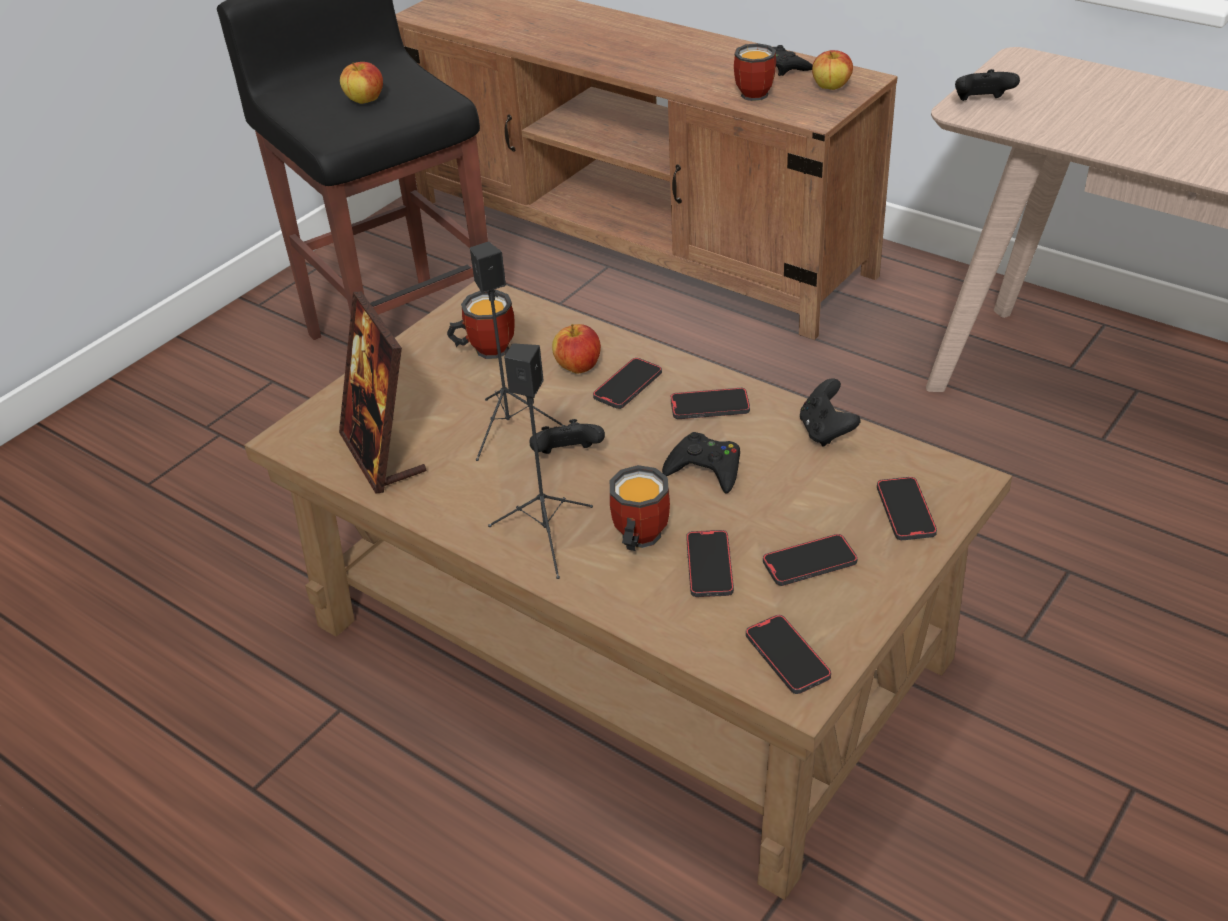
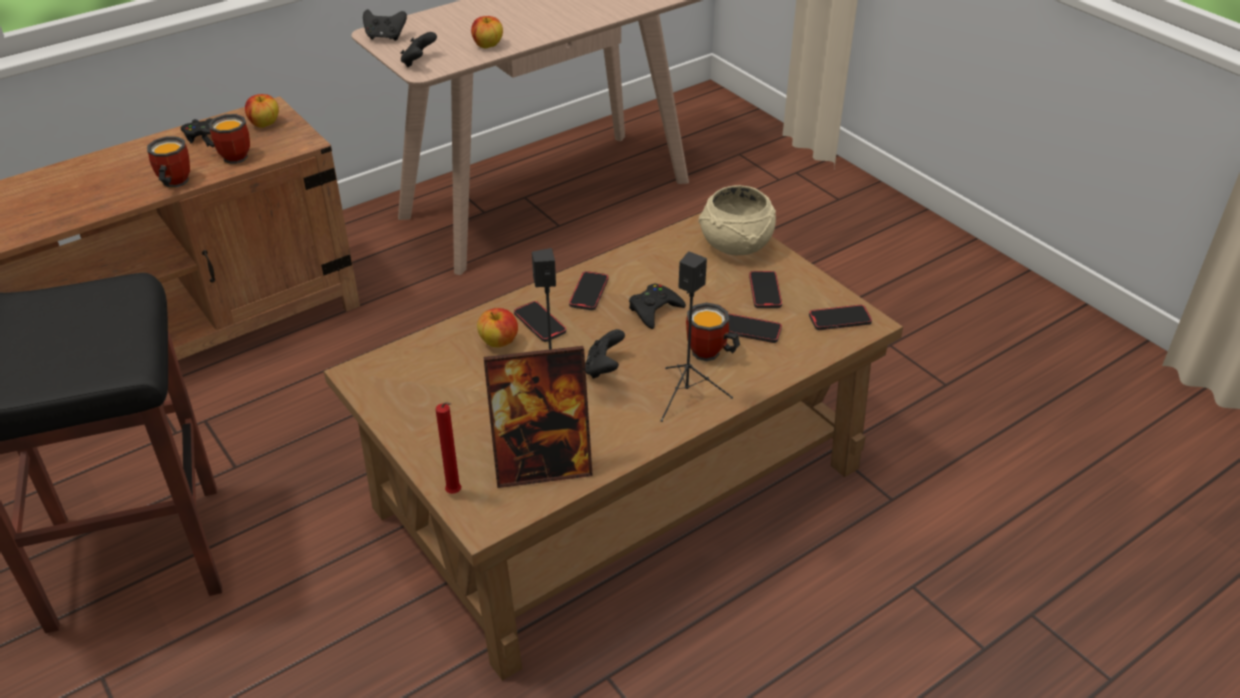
camera: 75 degrees left, 0 degrees up
(326, 409) = (455, 494): none -> red candle
(365, 100) = (65, 334): apple -> apple (488, 45)
(485, 349) = (437, 386): mug -> mug (172, 183)
(826, 431) = (645, 253): black game controller -> black game controller (385, 37)
(905, 511) = (736, 246): phone -> beige bowl

